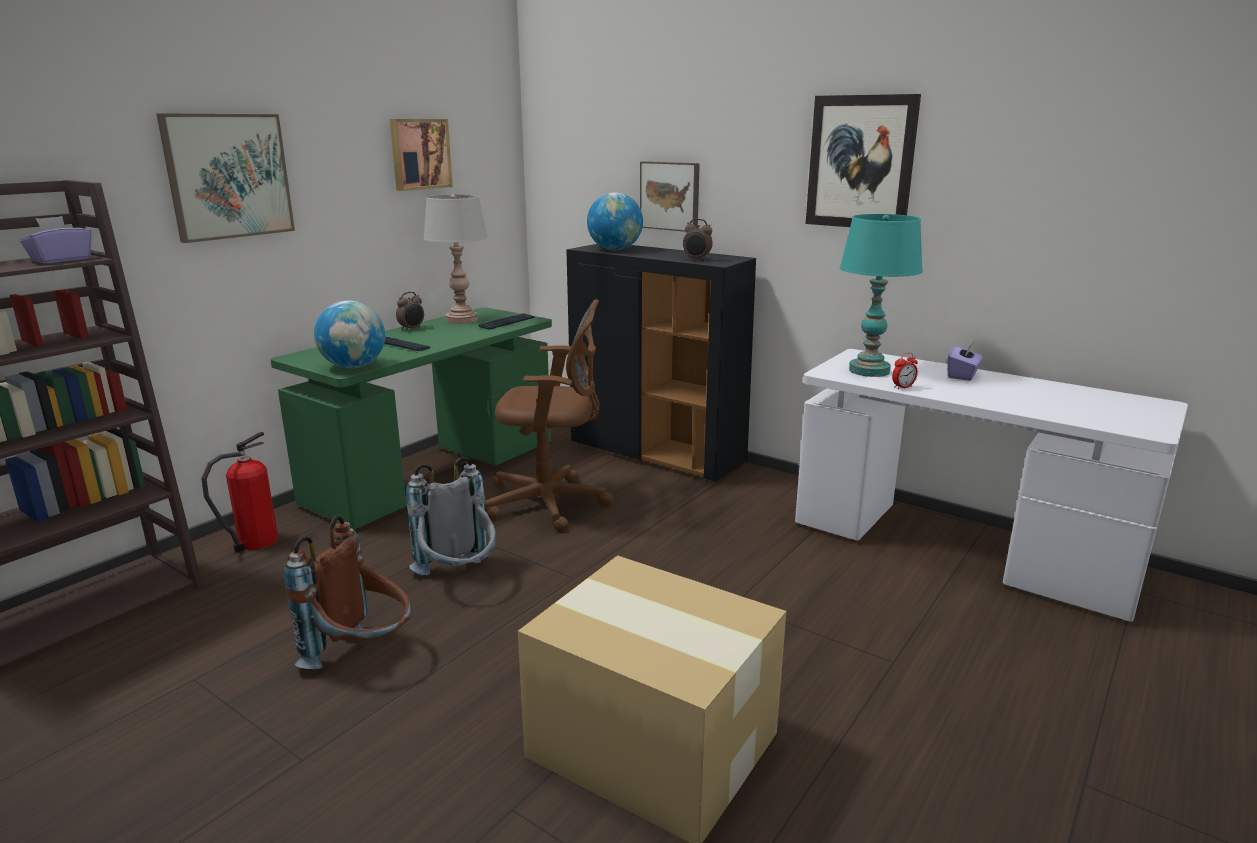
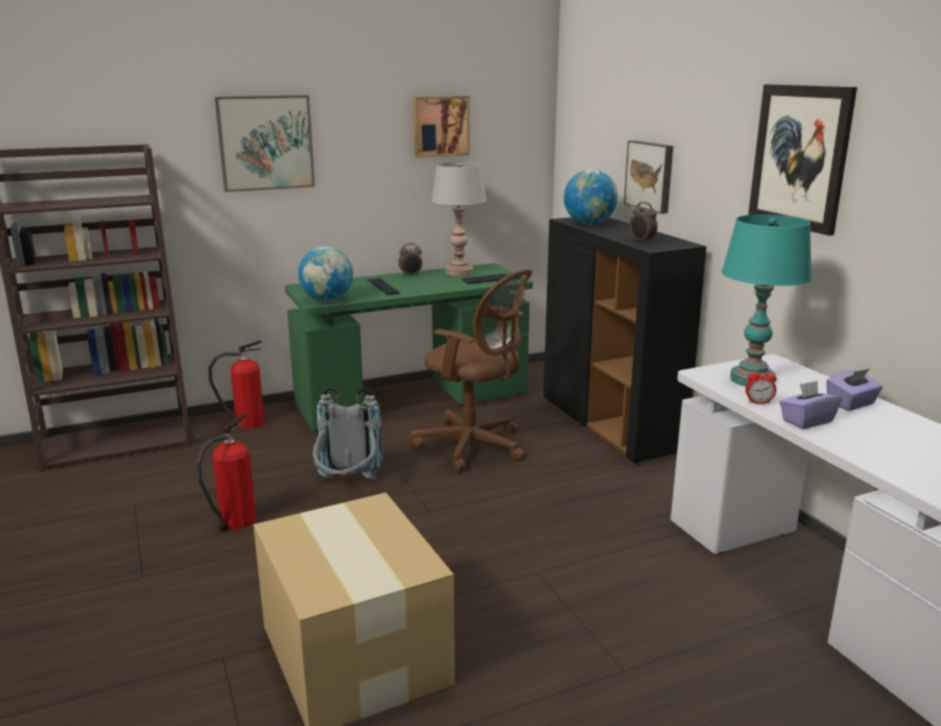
camera: 30 degrees right, 0 degrees up
(61, 260) = (126, 200): purple tissue box -> purple tissue box (806, 421)
(362, 655) = (236, 522): brown backpack -> fire extinguisher

